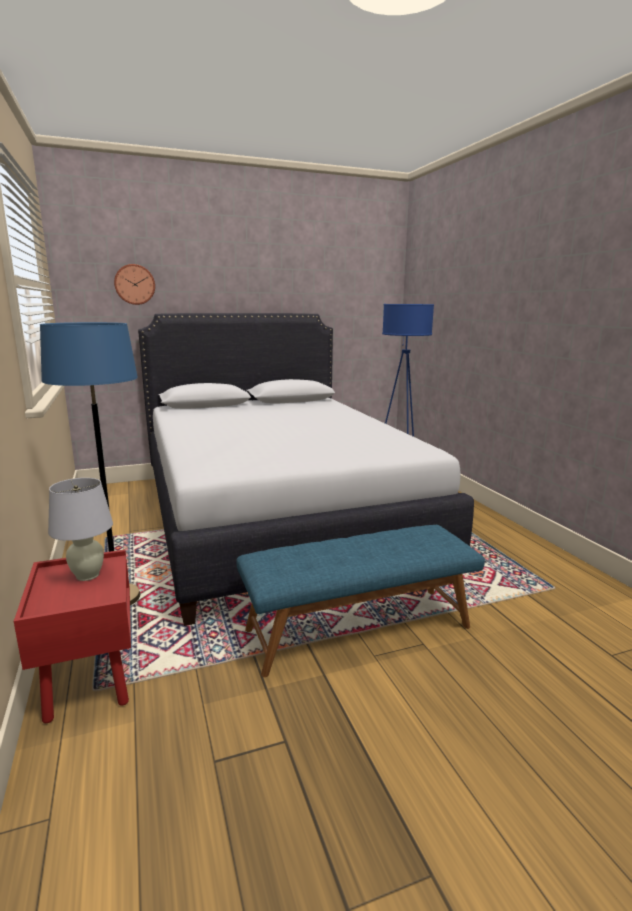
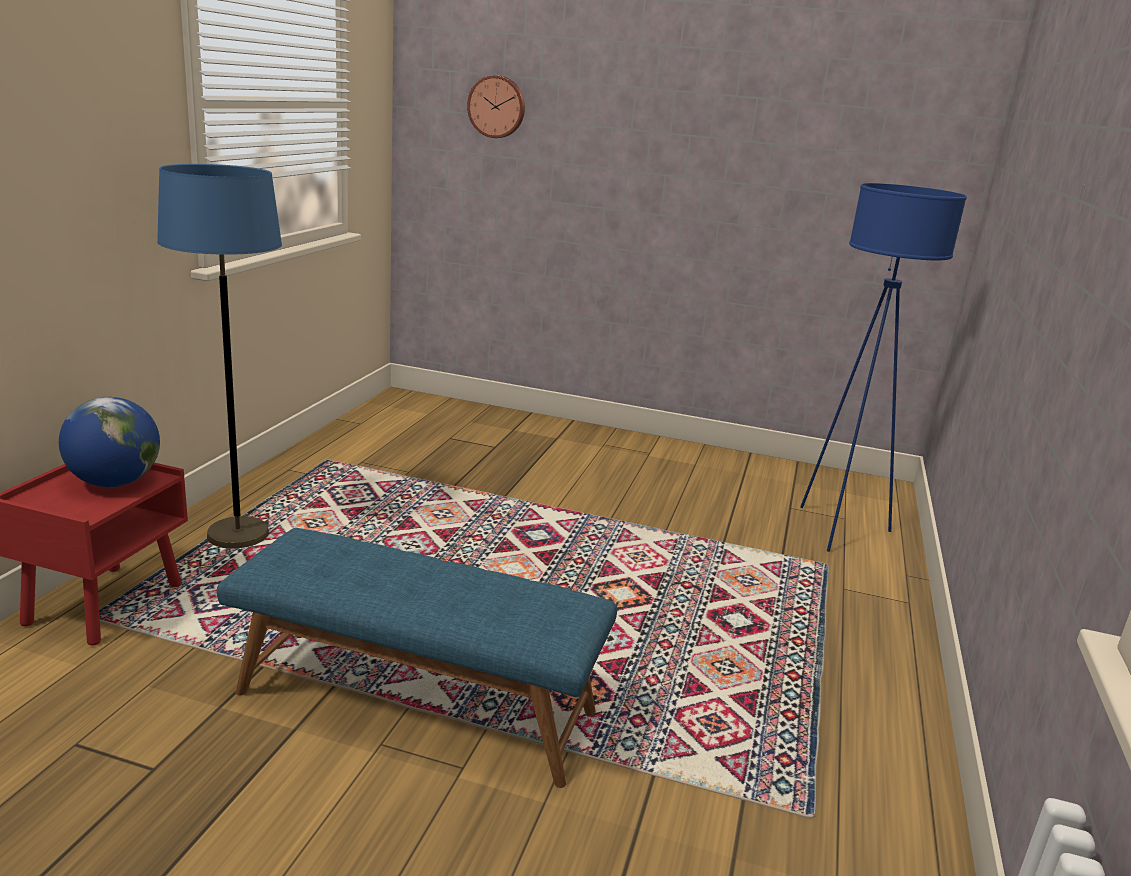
camera: 35 degrees right, 5 degrees up
(88, 575) = (115, 483): white table lamp -> globe
(277, 517) = (555, 513): white bed -> none

